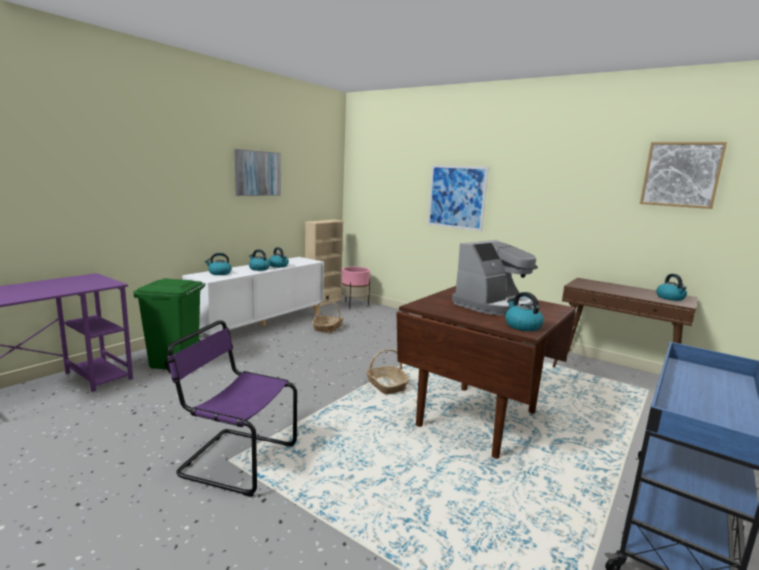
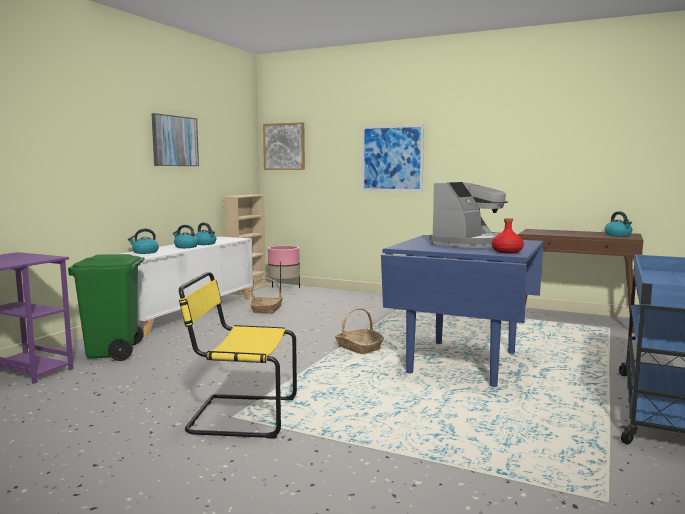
camera: 10 degrees left, 5 degrees down
(234, 459) = (239, 416): purple chair -> yellow chair
(476, 418) = (461, 362): brown dining table -> blue dining table
(522, 326) = (507, 252): kettle -> red bottle
(681, 174) = (611, 118): picture -> picture (284, 146)

